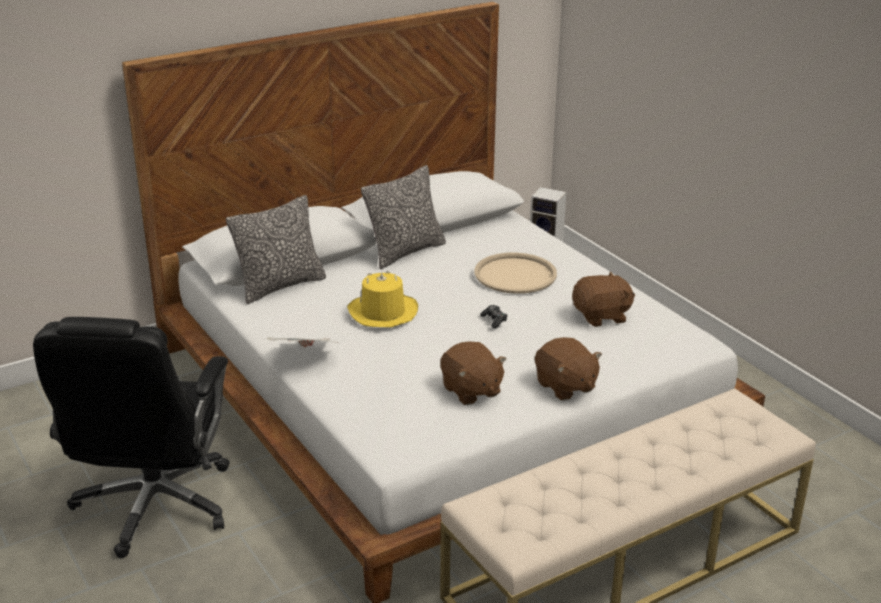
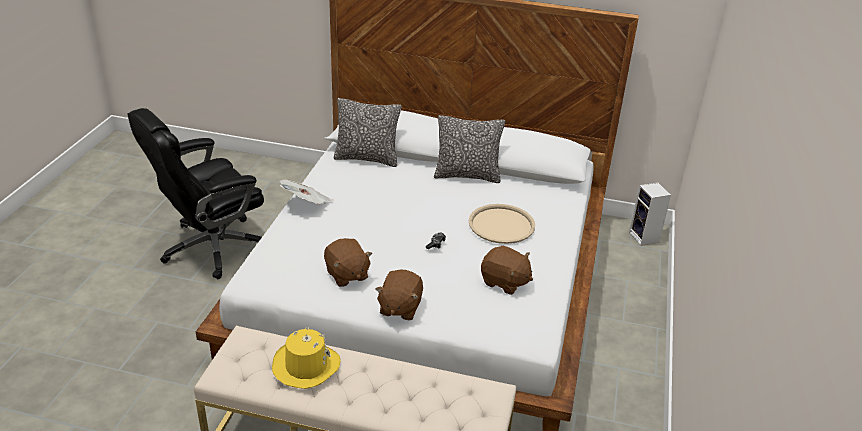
camera: 45 degrees right, 5 degrees up
(382, 312) = (385, 202): yellow hat -> yellow hat (305, 366)
(471, 391) = (346, 275): brown plush toy -> brown plush toy turned 45 degrees counterclockwise

